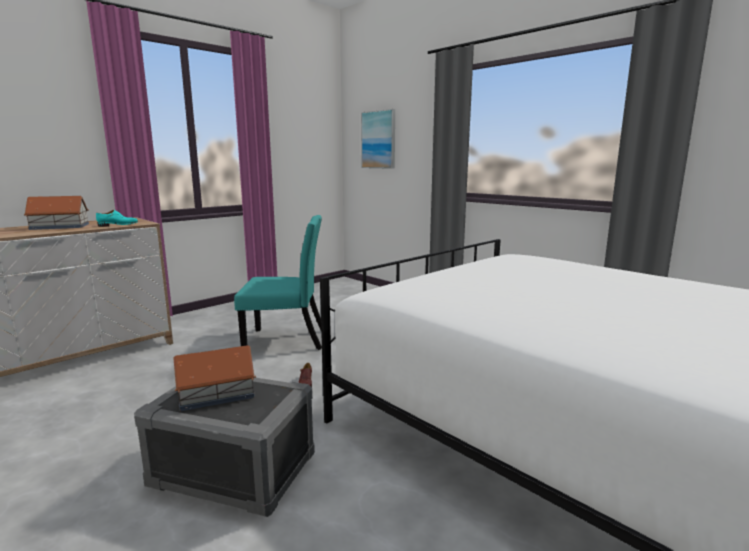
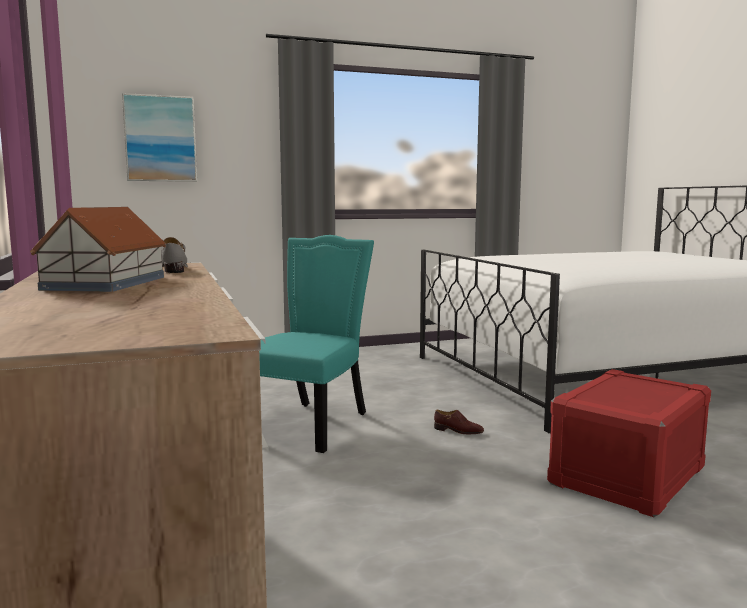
camera: 65 degrees left, 5 degrees down
(118, 225) = (174, 269): turquoise shoe -> grey shoe
(216, 393) = (624, 395): toy house -> none
(232, 470) = (628, 476): grey storage box -> red storage box

